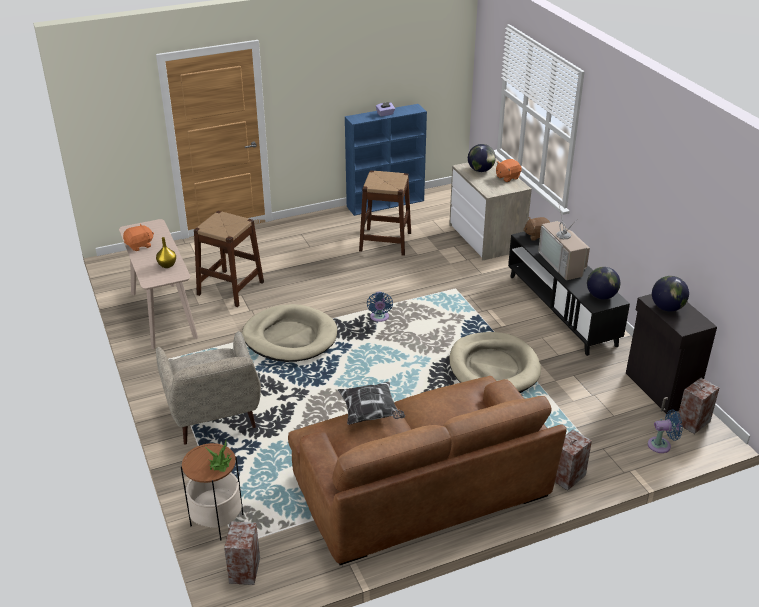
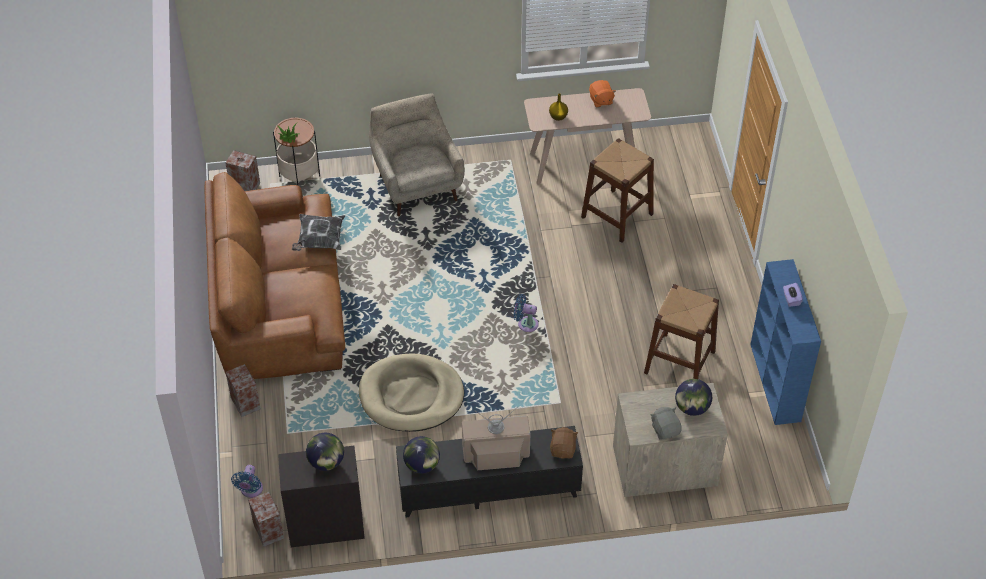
camera: 105 degrees right, 15 degrees up
(214, 418) = (417, 185): beige armchair -> beige armchair turned 75 degrees clockwise
(290, 337) = (515, 249): beige dog bed -> none
(507, 177) = (665, 429): orange plush toy -> grey plush toy

